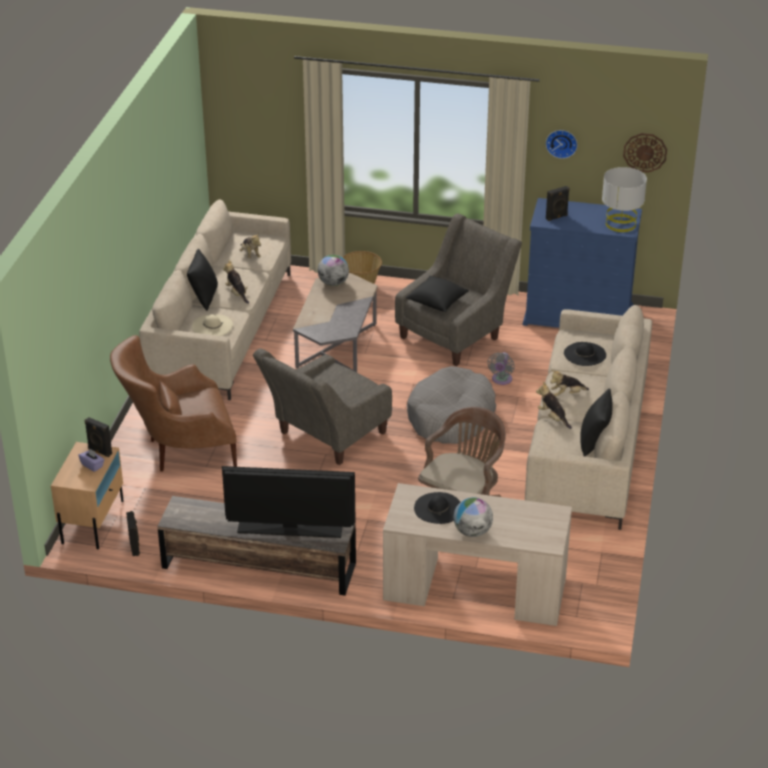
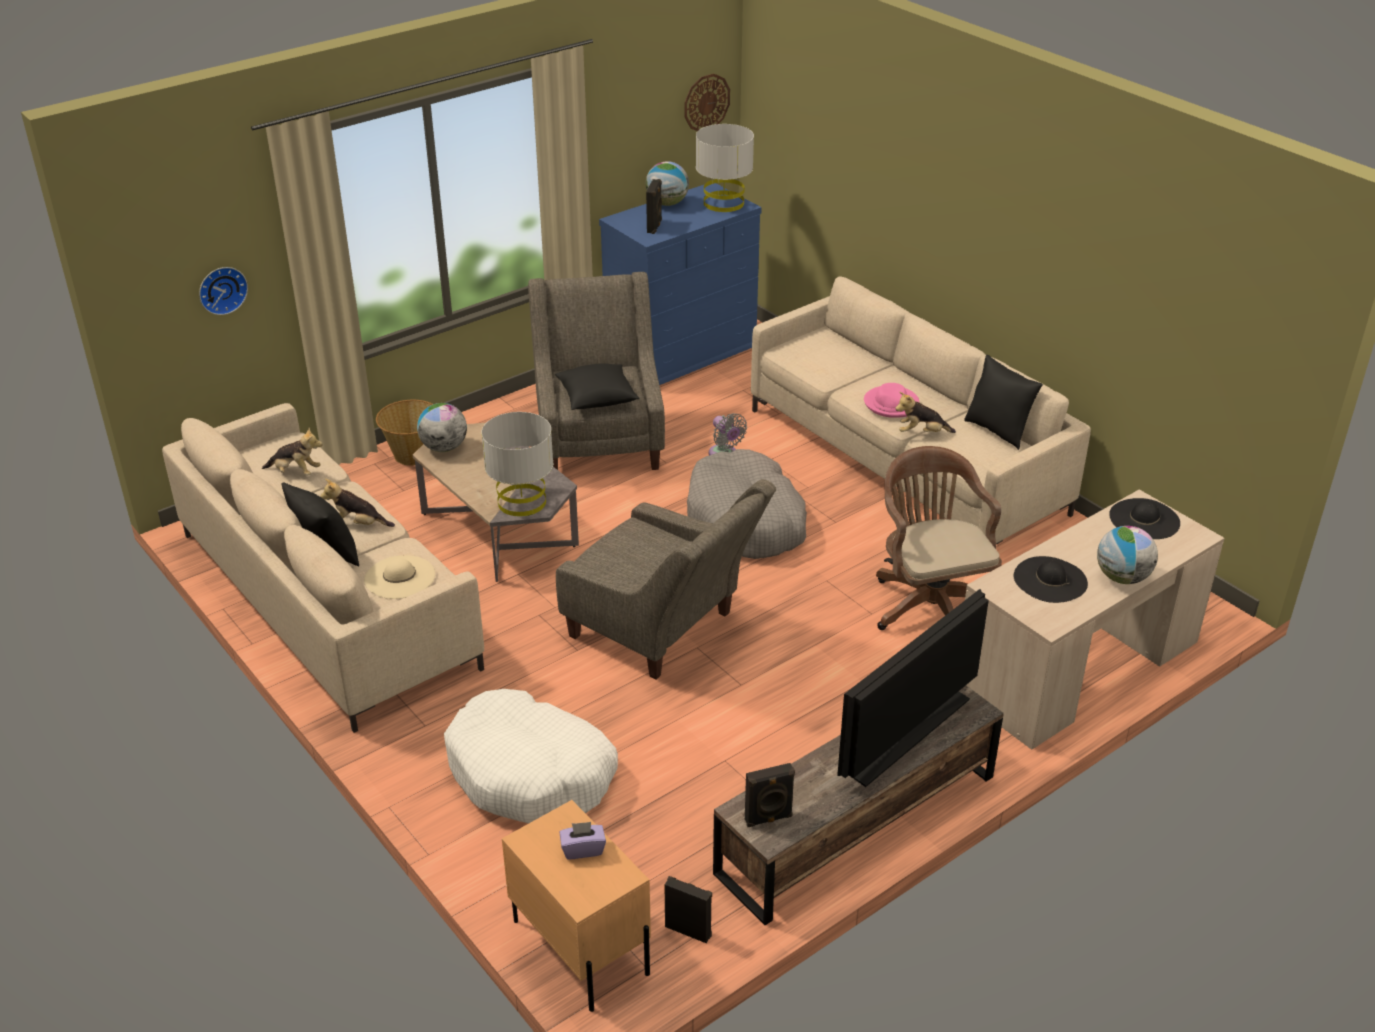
camera: 50 degrees left, 0 degrees up
(99, 452) = (558, 825): black speaker -> black speaker (768, 819)
(179, 451) = (531, 773): brown armchair -> white dog bed
(321, 329) = (522, 502): none -> grey table lamp
(325, 438) = (664, 632): grey armchair -> grey armchair turned 45 degrees counterclockwise
(561, 143) = (615, 128): wall clock -> wall clock (221, 289)
(567, 394) = (891, 404): plush toy -> pink hat
(584, 354) = (833, 359): black hat -> black hat (1144, 519)
(590, 208) = (667, 203): none -> globe

